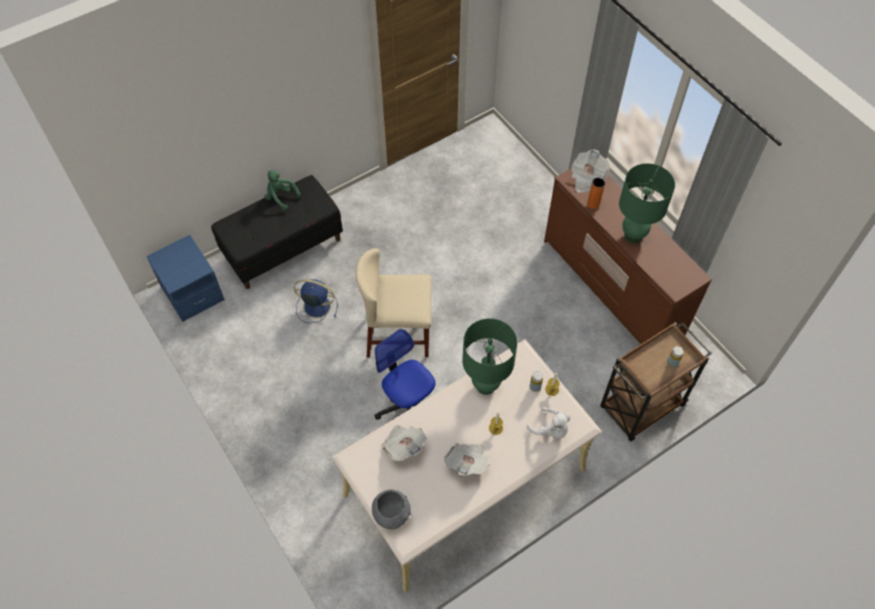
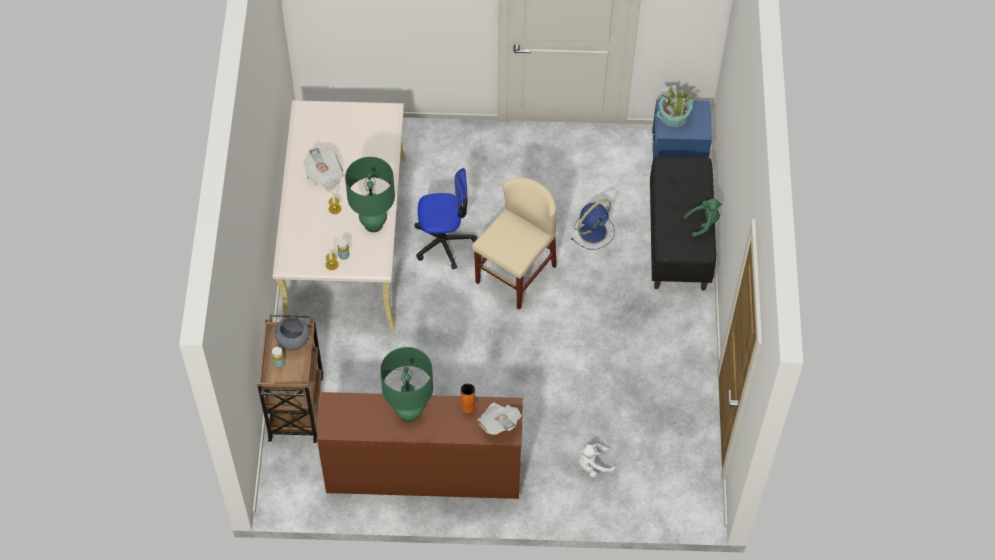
camera: 125 degrees right, 0 degrees up
(181, 271) = (673, 116): none -> potted plant
(391, 514) = (329, 111): grey bowl -> grey bowl (293, 341)
(403, 446) = (372, 146): newspaper -> none
(551, 430) = (302, 242): white plush toy -> white plush toy (594, 466)

